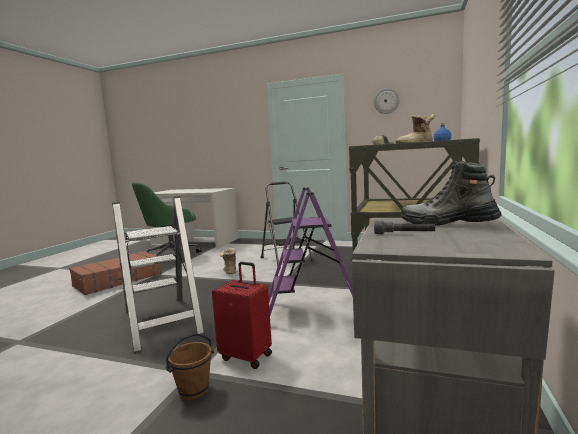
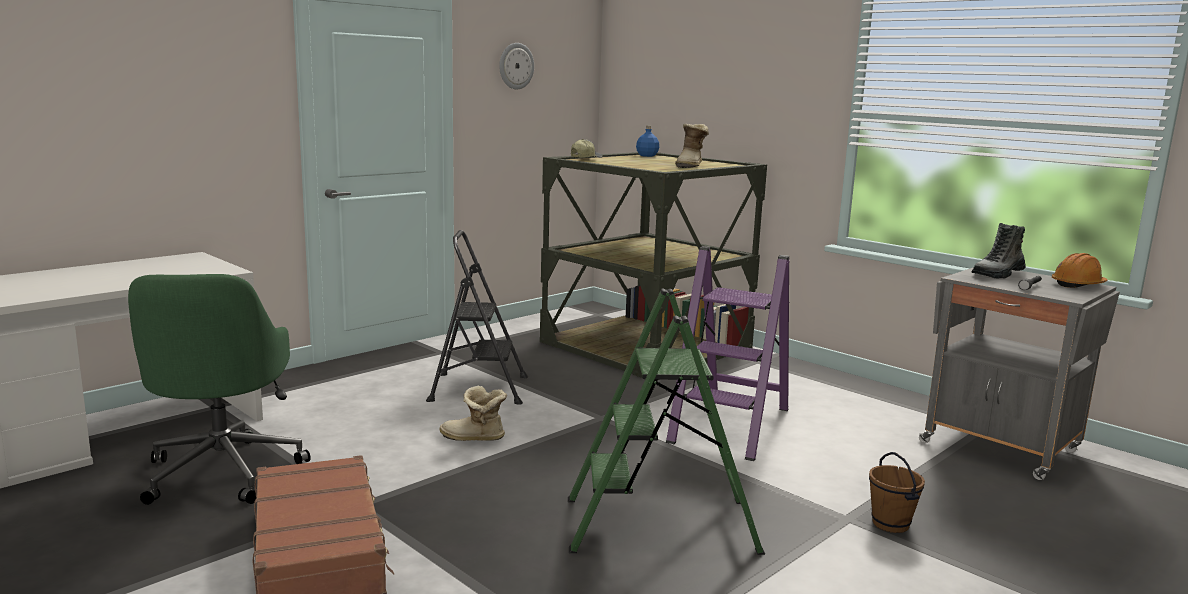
camera: 65 degrees left, 5 degrees up
(162, 322) = (663, 524): grey step ladder -> green step ladder
(247, 356) = (827, 484): red suitcase -> none
(486, 245) = (1078, 285): none -> orange hard hat

